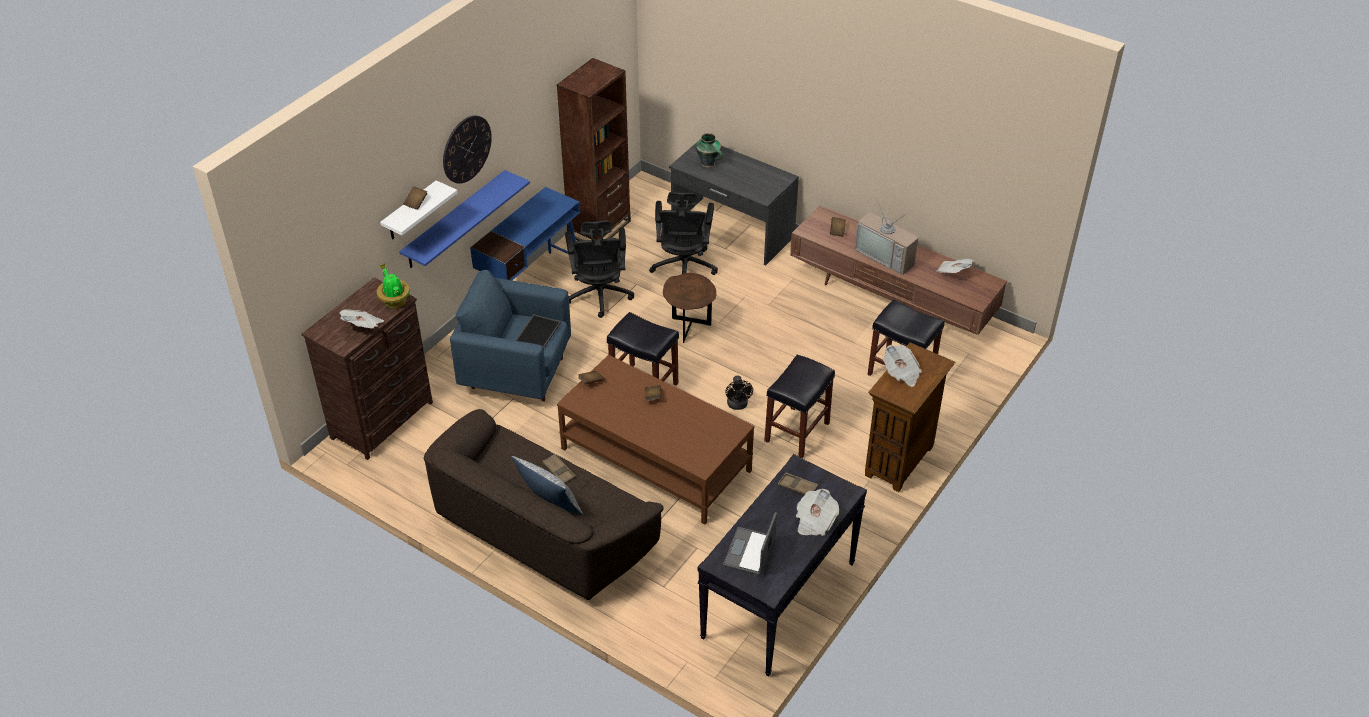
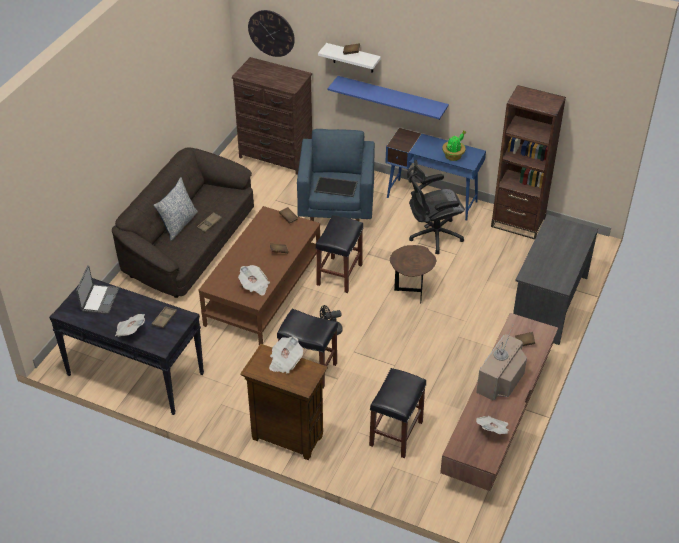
camera: 80 degrees right, 0 degrees up
(363, 326) = (261, 78): newspaper -> newspaper (254, 286)
(394, 301) = (289, 85): potted plant -> potted plant (453, 156)
(466, 149) = (414, 58): wall clock -> wall clock (271, 33)
(683, 269) = (485, 279): office chair -> none
(708, 163) = (561, 236): vase -> none
(750, 552) = (99, 300): laptop -> laptop turned 90 degrees clockwise

